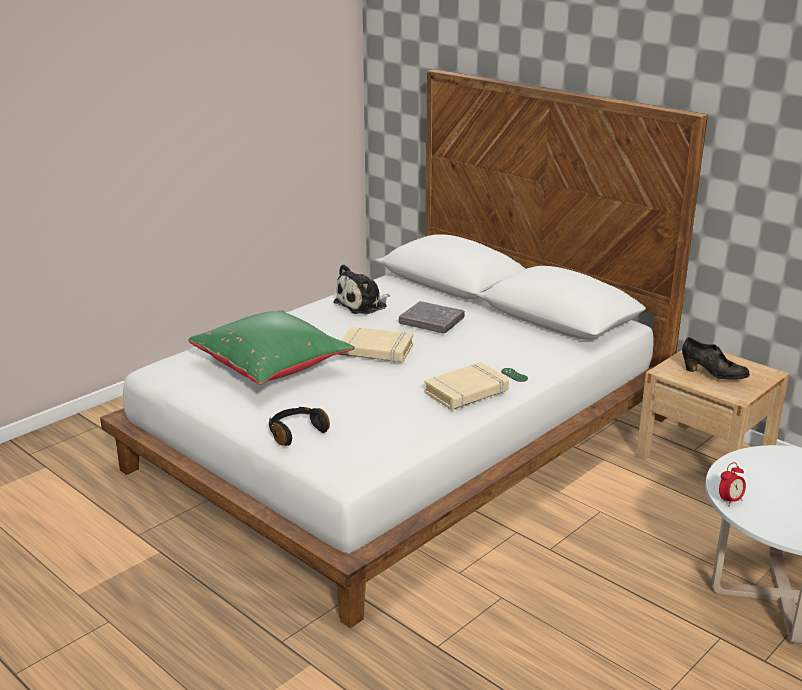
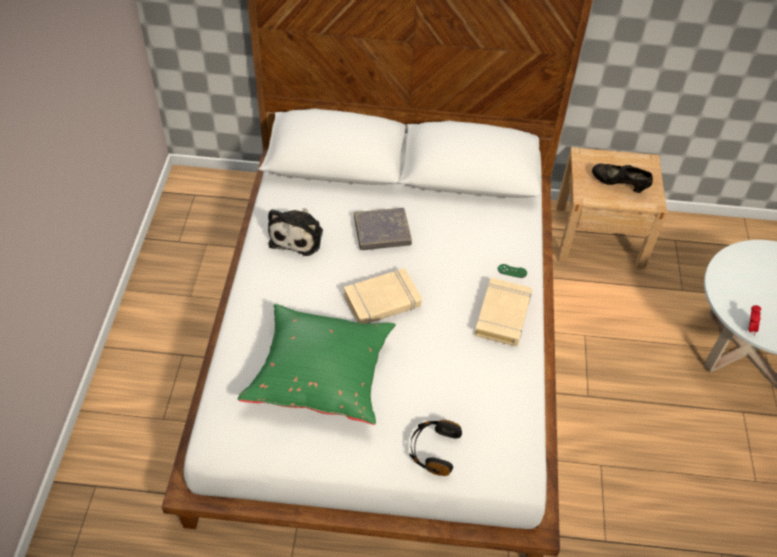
camera: 40 degrees left, 25 degrees up
(712, 376) = (618, 185): black shoe -> black shoe turned 150 degrees counterclockwise

